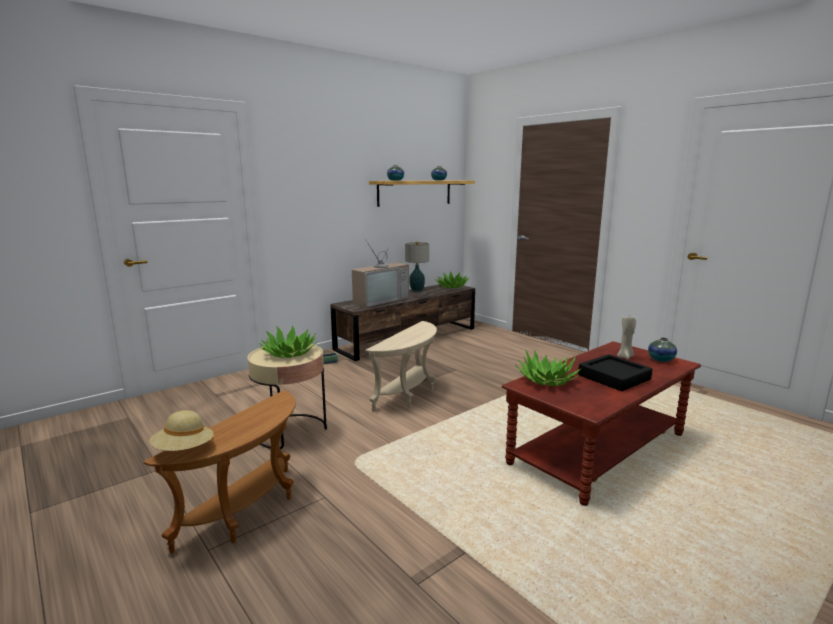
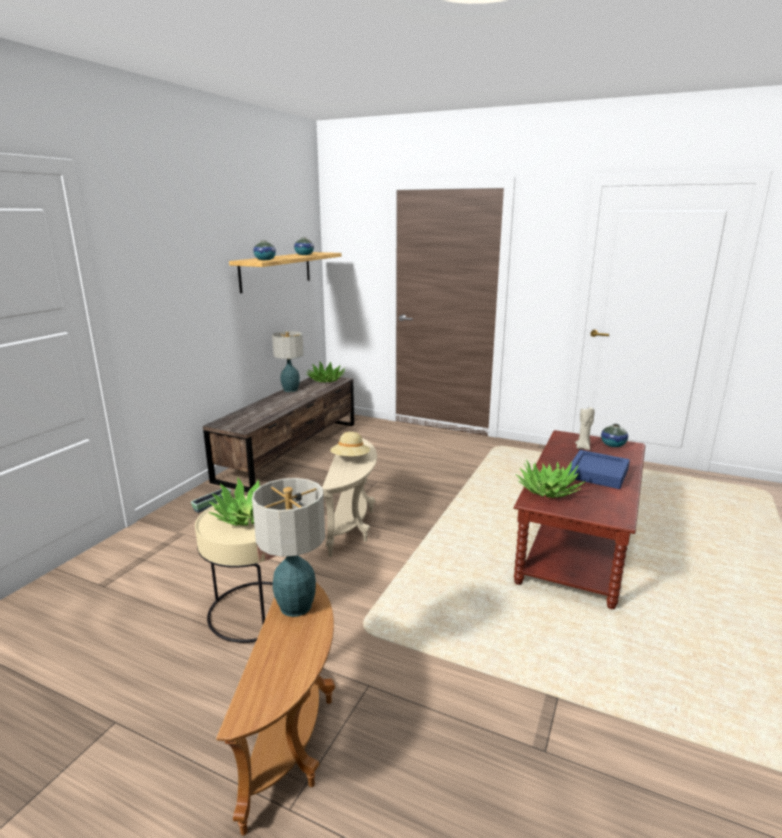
camera: 25 degrees left, 5 degrees up
(184, 450) = (255, 700): beige hat -> beige hat (350, 459)
(266, 409) = (296, 606): none -> table lamp
(379, 300) = (260, 411): television -> none
(614, 377) = (598, 474): black tray -> blue tray

